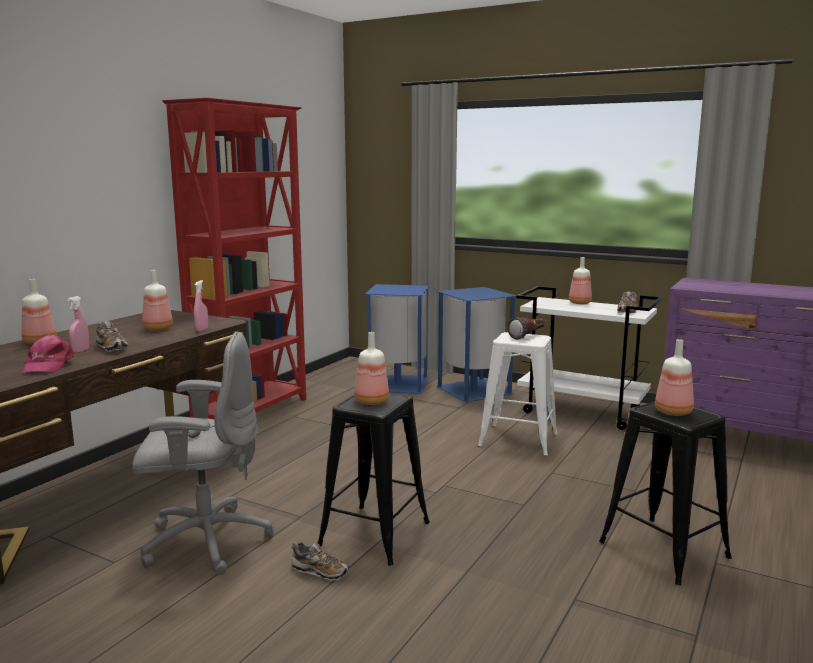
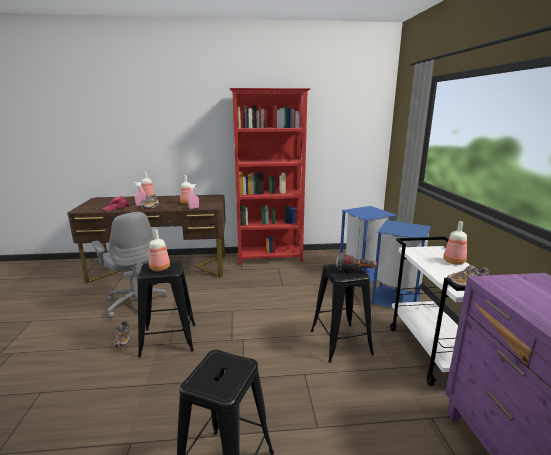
camera: 55 degrees right, 5 degrees up
(517, 439) = (340, 342): white stool -> black stool
(674, 412) = (218, 372): bottle -> none

